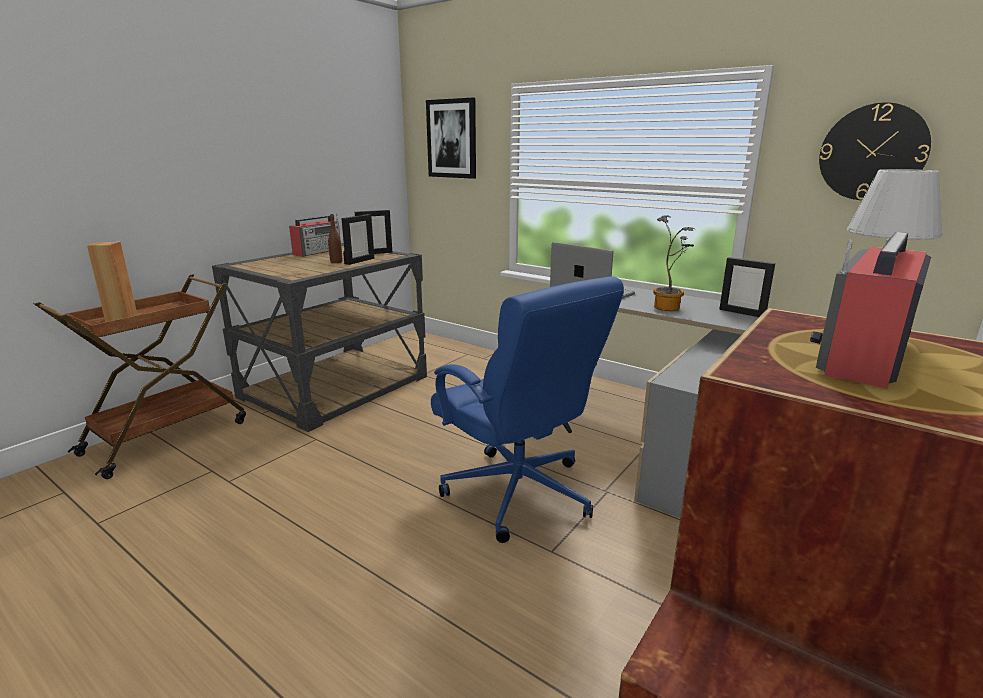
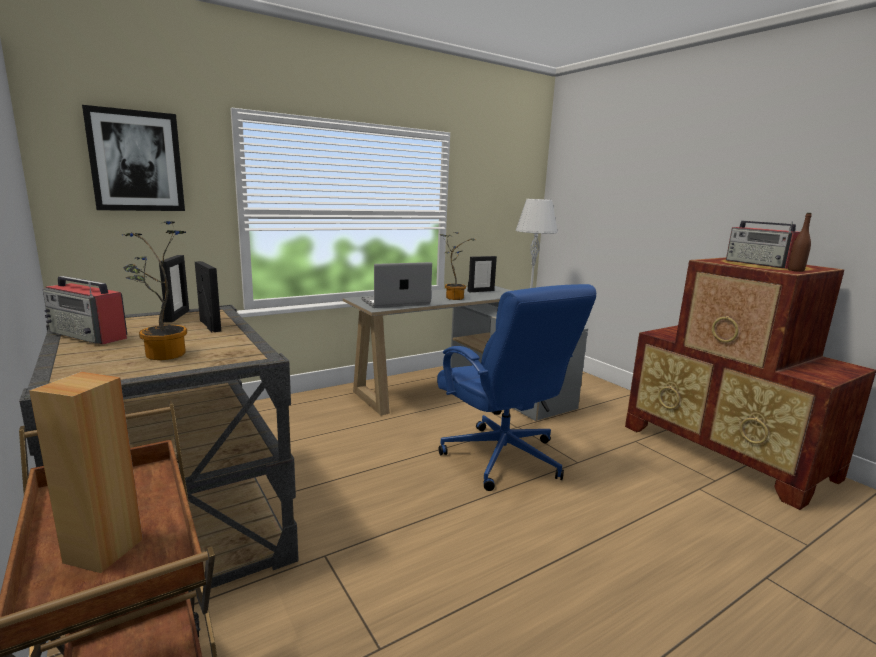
camera: 70 degrees left, 5 degrees down
(287, 266) = (162, 356): none -> potted plant
(318, 252) = (89, 335): radio -> radio turned 150 degrees clockwise
(336, 262) = (190, 334): brown bottle -> brown bottle (795, 270)
(518, 491) = (502, 456): blue office chair -> blue office chair turned 75 degrees clockwise
(872, 152) = (496, 189): wall clock -> none

